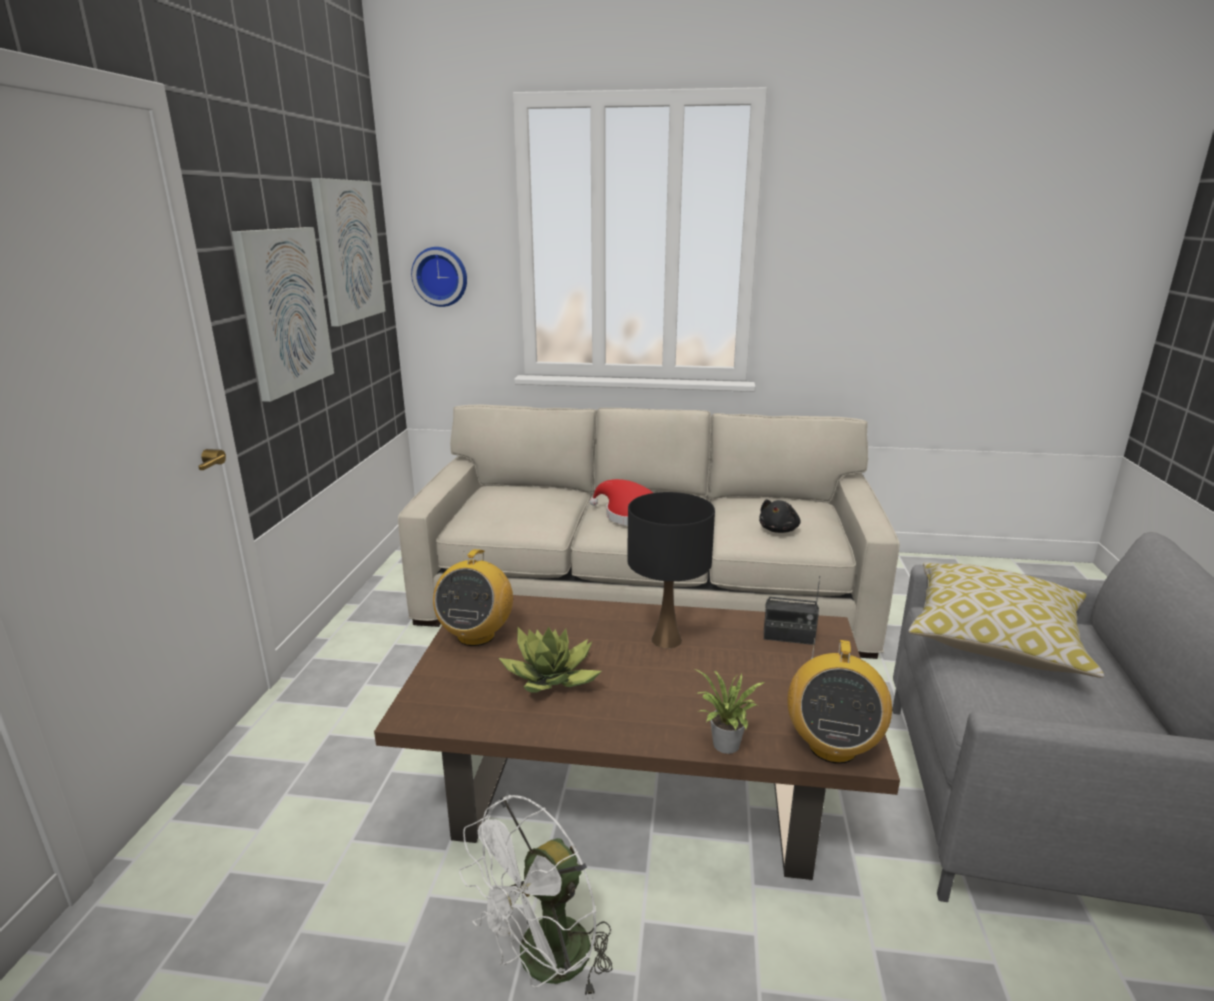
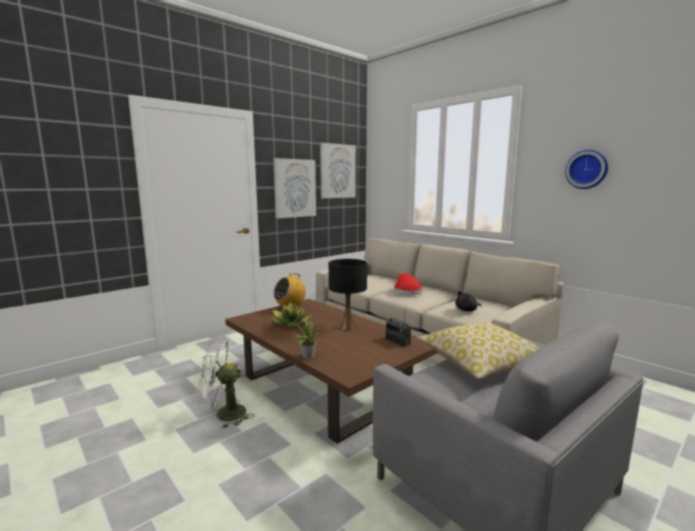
camera: 40 degrees right, 10 degrees down
(441, 276) = (381, 184): wall clock -> wall clock (587, 169)
(832, 746) = (343, 370): radio -> none

